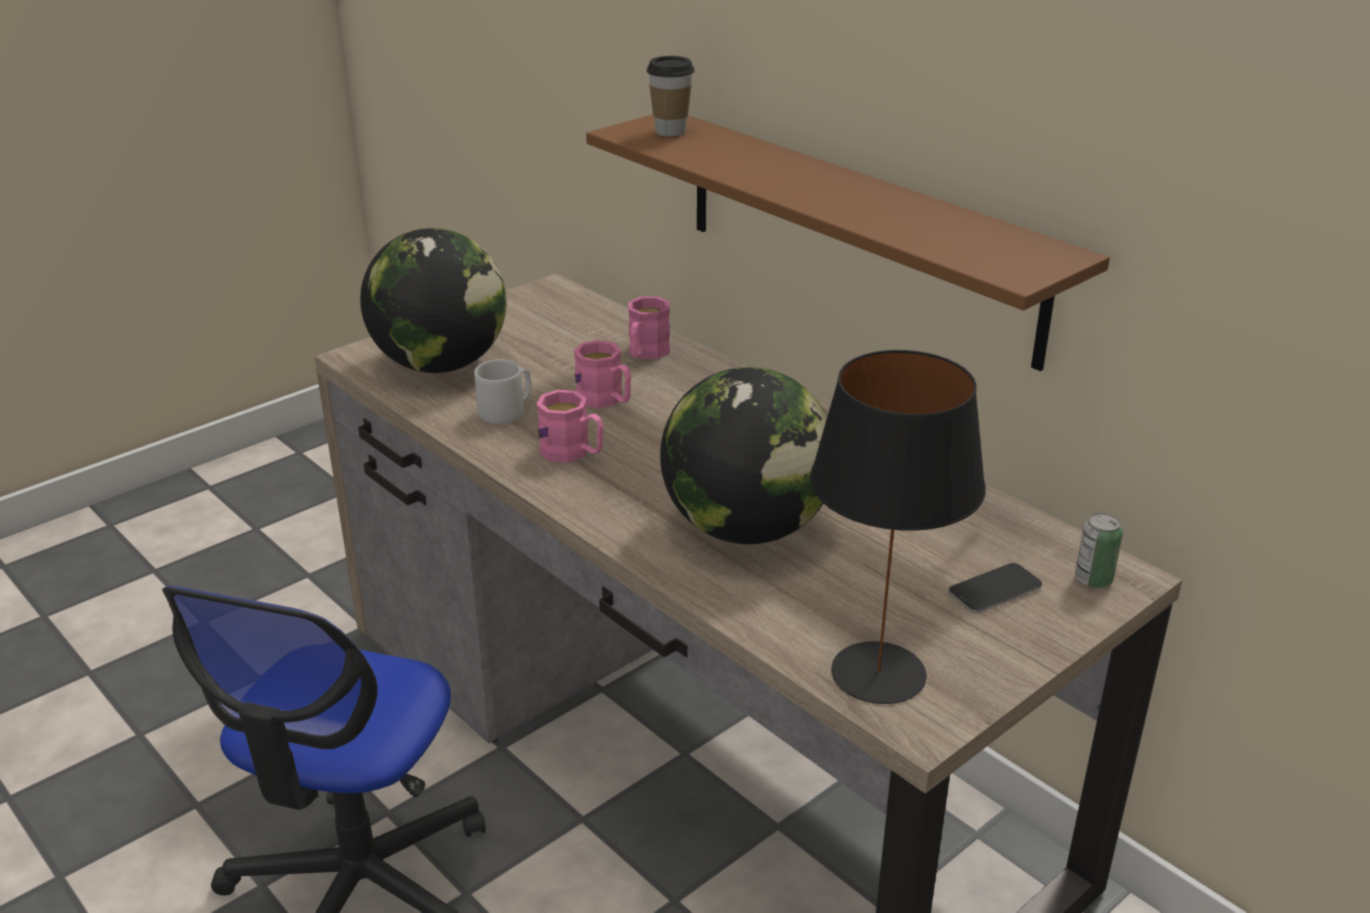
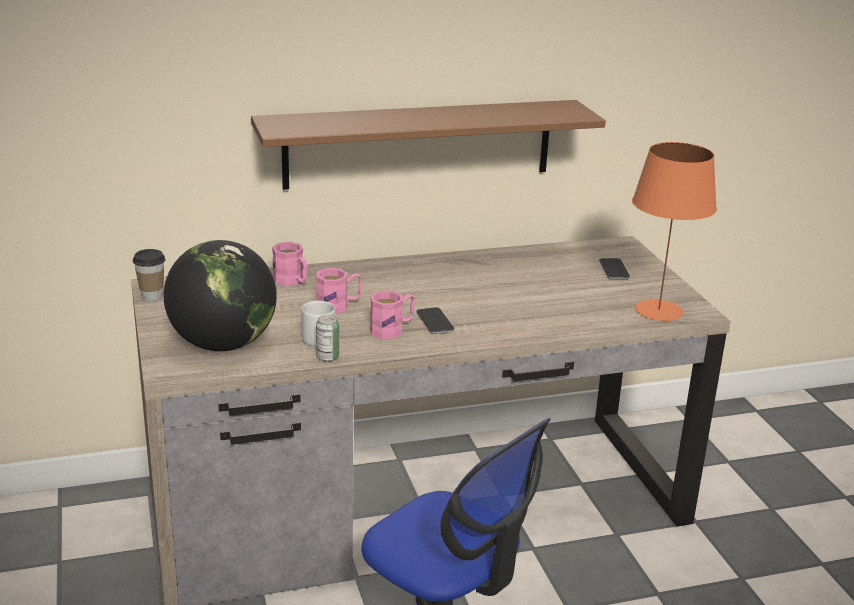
camera: 65 degrees left, 5 degrees down
(624, 477) = (435, 322): none -> phone
(670, 131) = (296, 123): cup -> cup (152, 297)
(746, 528) = (517, 305): globe -> none
(876, 673) = (658, 311): black table lamp -> orange table lamp
(1093, 580) = (621, 250): can -> can (327, 357)

